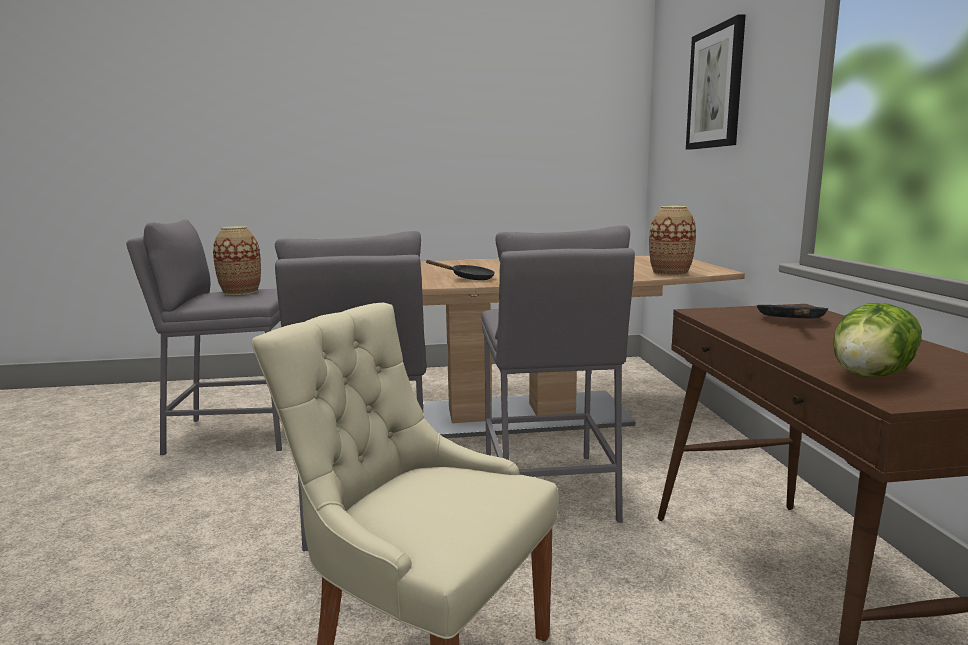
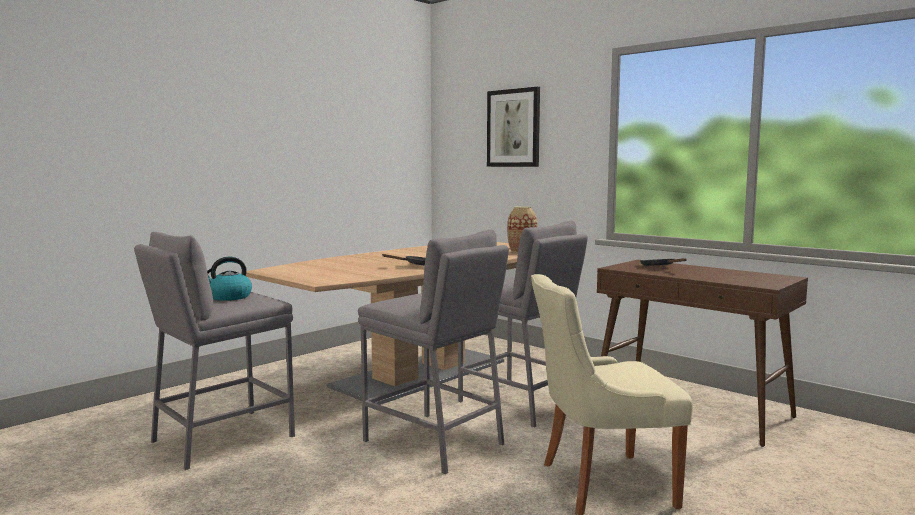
camera: 40 degrees left, 5 degrees down
(240, 292) = (229, 297): vase -> kettle
(872, 375) = (742, 281): lettuce -> none

